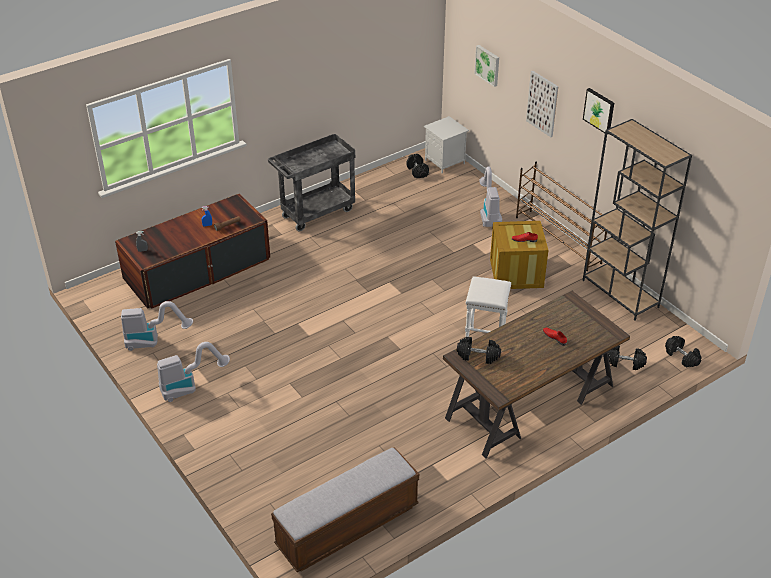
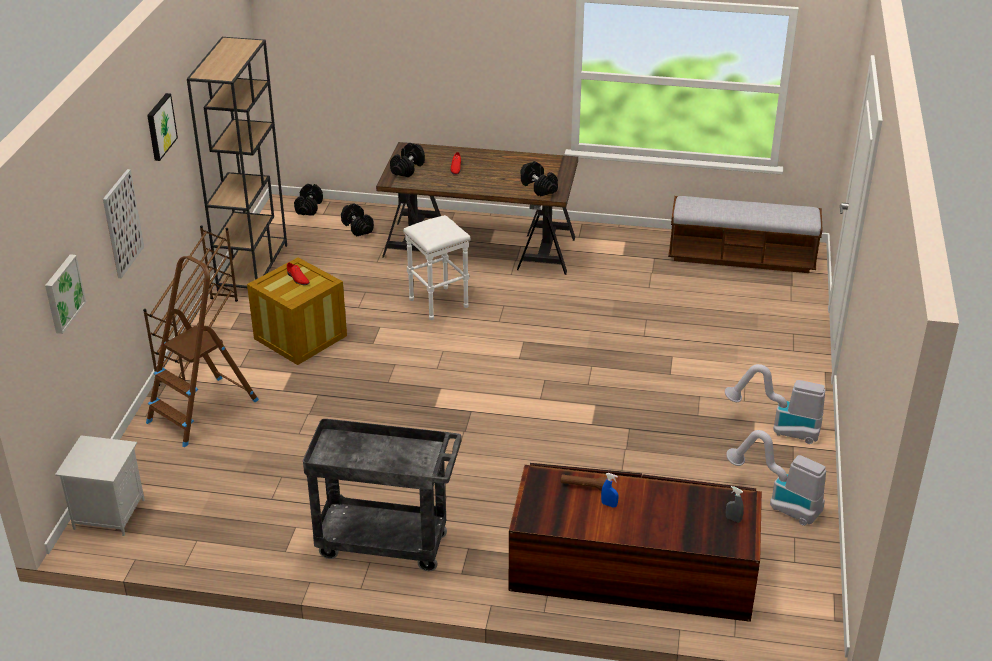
camera: 135 degrees left, 5 degrees down
(417, 171) = (164, 525): black dumbbell -> black dumbbell (408, 169)
(488, 213) = (202, 411): vacuum cleaner -> brown step ladder

